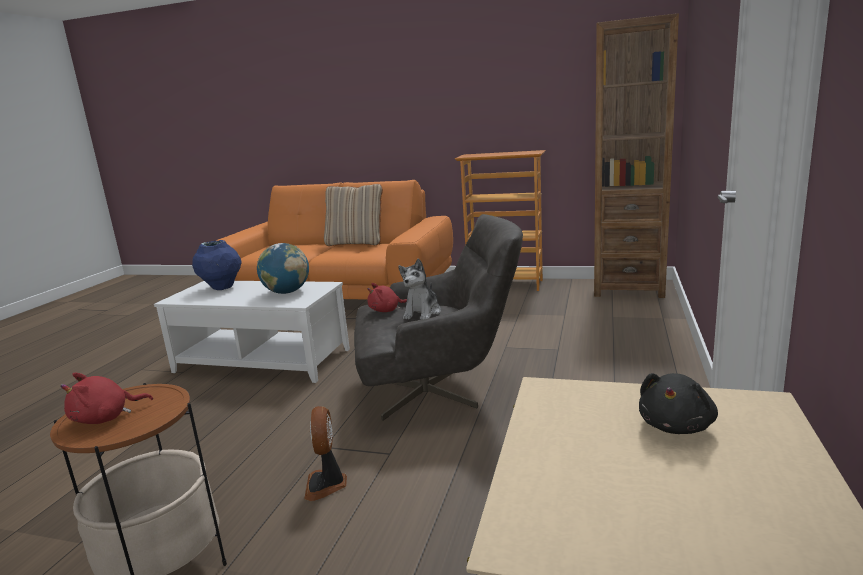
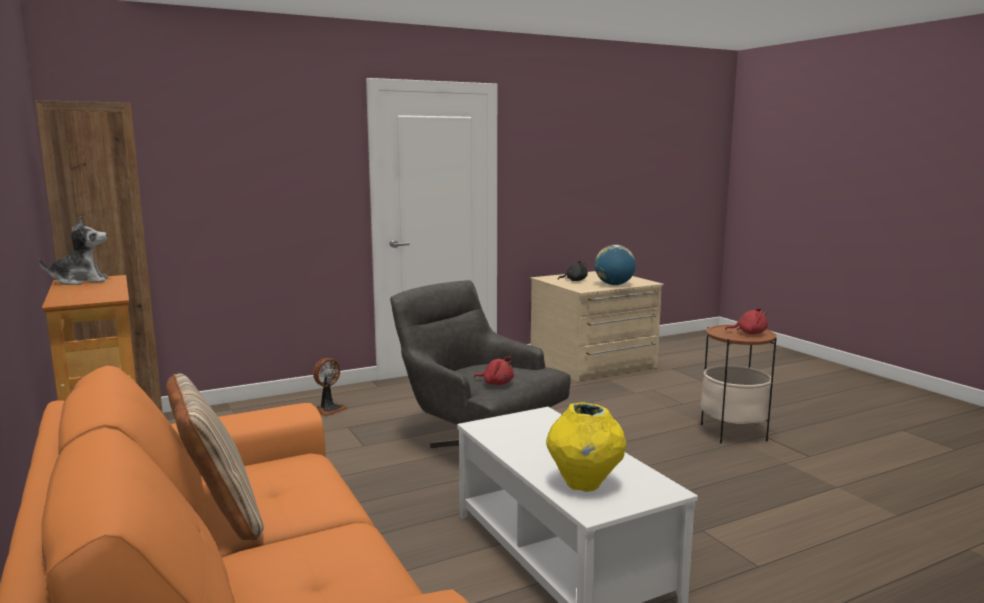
camera: 135 degrees left, 5 degrees down
(222, 288) = (584, 484): blue vase -> yellow vase
(287, 292) = (530, 433): globe -> globe (614, 284)
(326, 484) = (624, 430): fan -> fan (329, 409)
(422, 313) = (484, 370): plush toy -> plush toy (80, 281)

